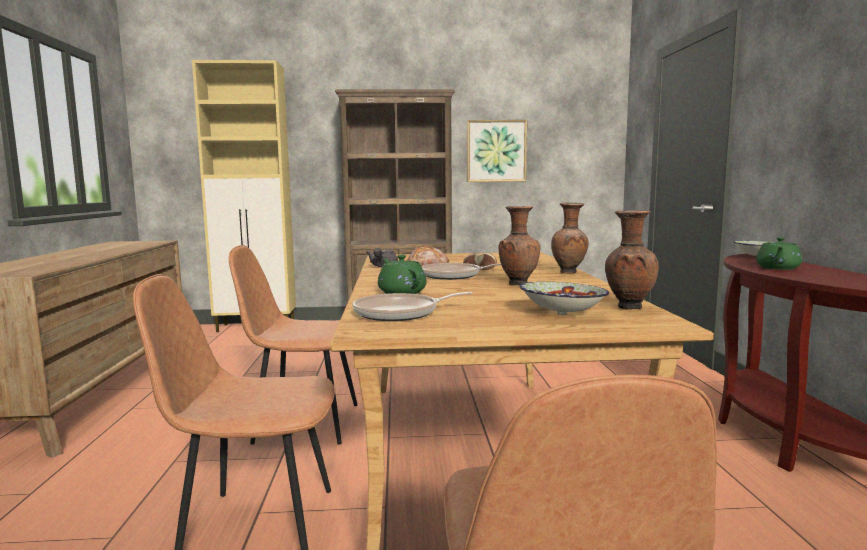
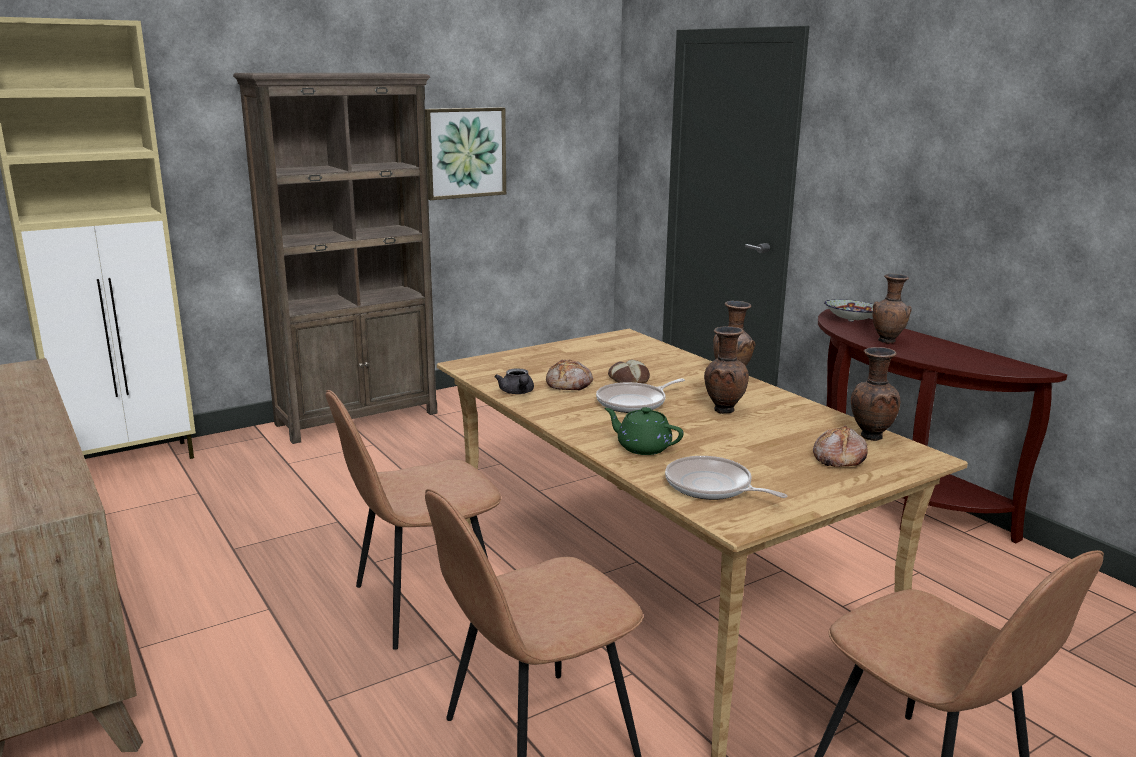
camera: 30 degrees left, 10 degrees up
(400, 313) = (712, 487): frying pan -> frying pan turned 90 degrees clockwise
(561, 314) = (838, 458): bowl -> bread
(777, 268) = (887, 341): green teapot -> brown vase

